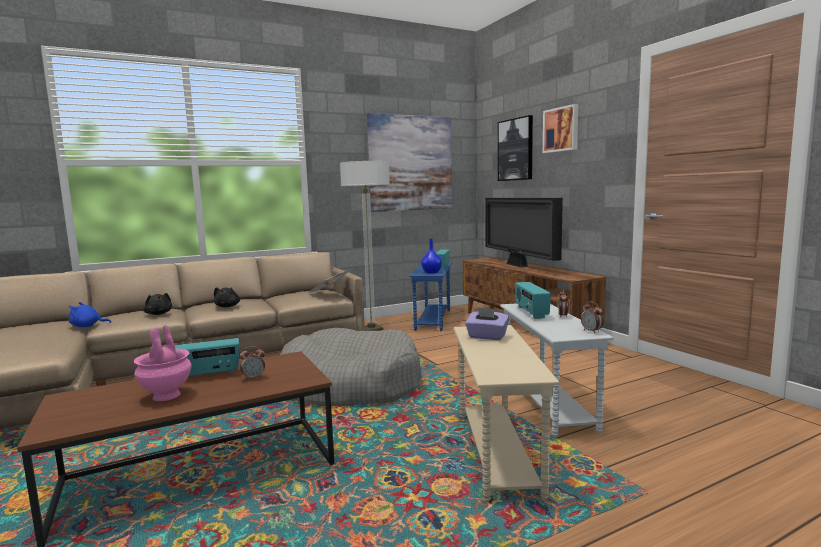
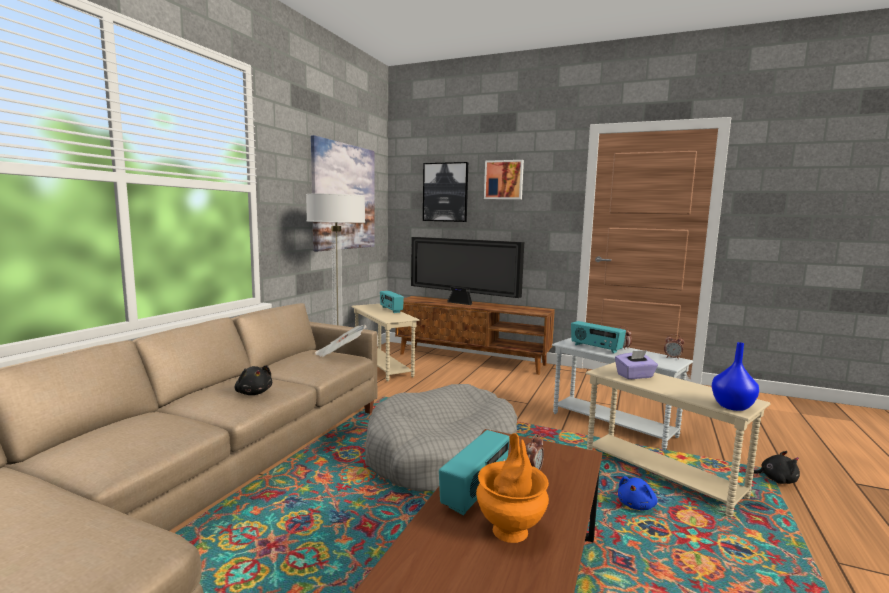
camera: 40 degrees left, 0 degrees up
(87, 326) = (64, 479): blue plush toy -> blue plush toy (636, 505)
(159, 314) = (163, 426): black plush toy -> black plush toy (775, 480)
(166, 396) = (511, 531): pink vase -> orange vase
(431, 272) = (399, 317): blue vase -> blue vase (733, 407)
(433, 320) = (383, 367): blue side table -> beige side table

